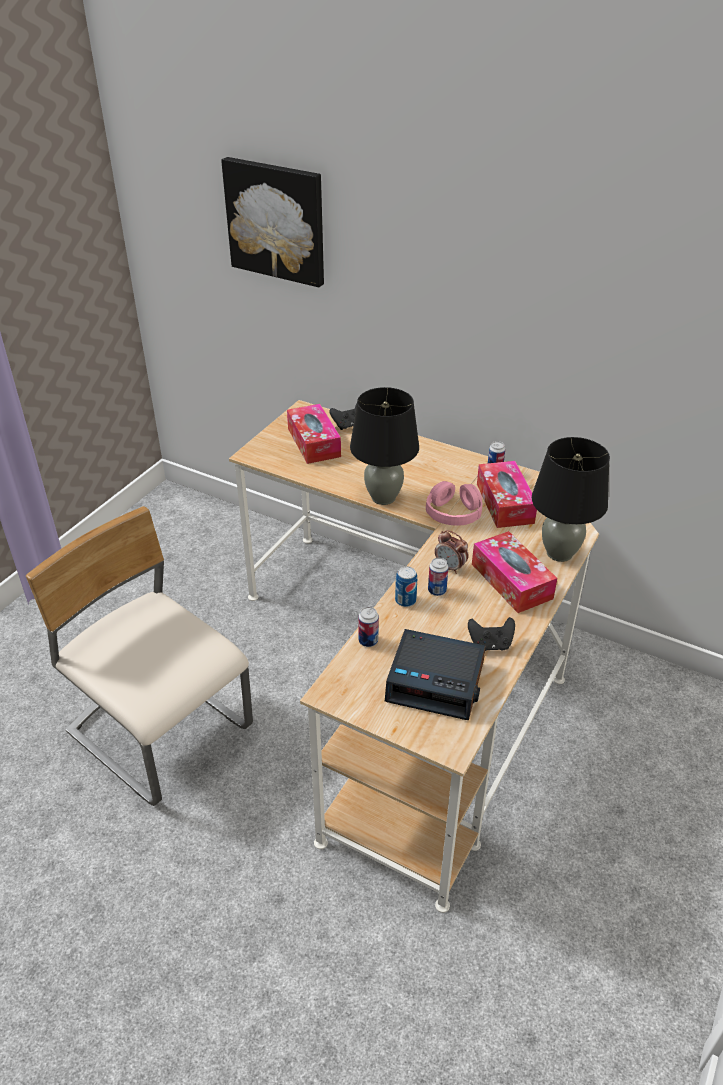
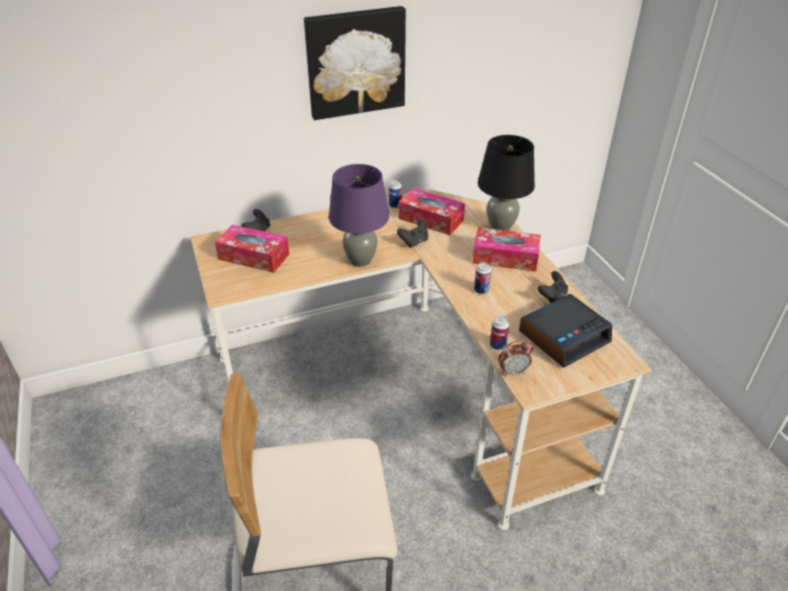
camera: 50 degrees left, 0 degrees up
(277, 221) = (129, 72): picture -> picture (355, 62)
(383, 498) = (361, 260): black table lamp -> purple table lamp
(405, 600) = (476, 308): can -> none
(450, 567) = (465, 273): alarm clock -> alarm clock (513, 372)
(453, 512) = (414, 242): pink headphones -> black game controller

